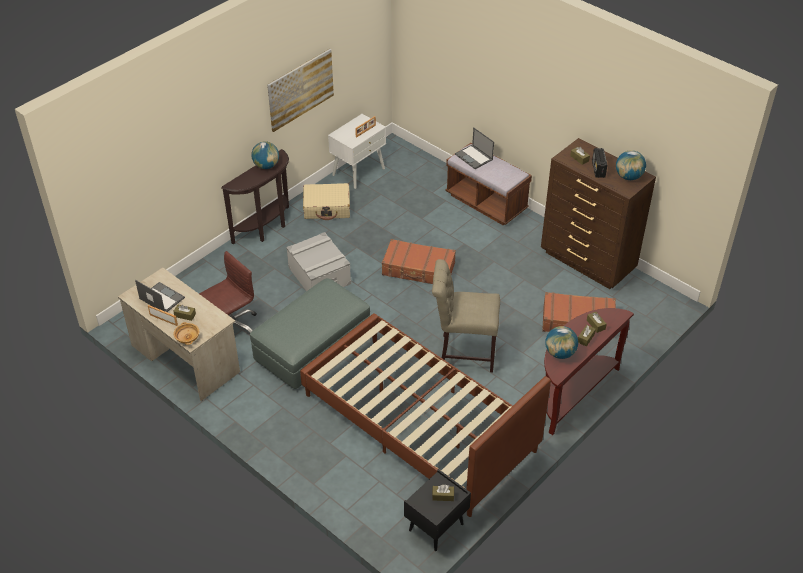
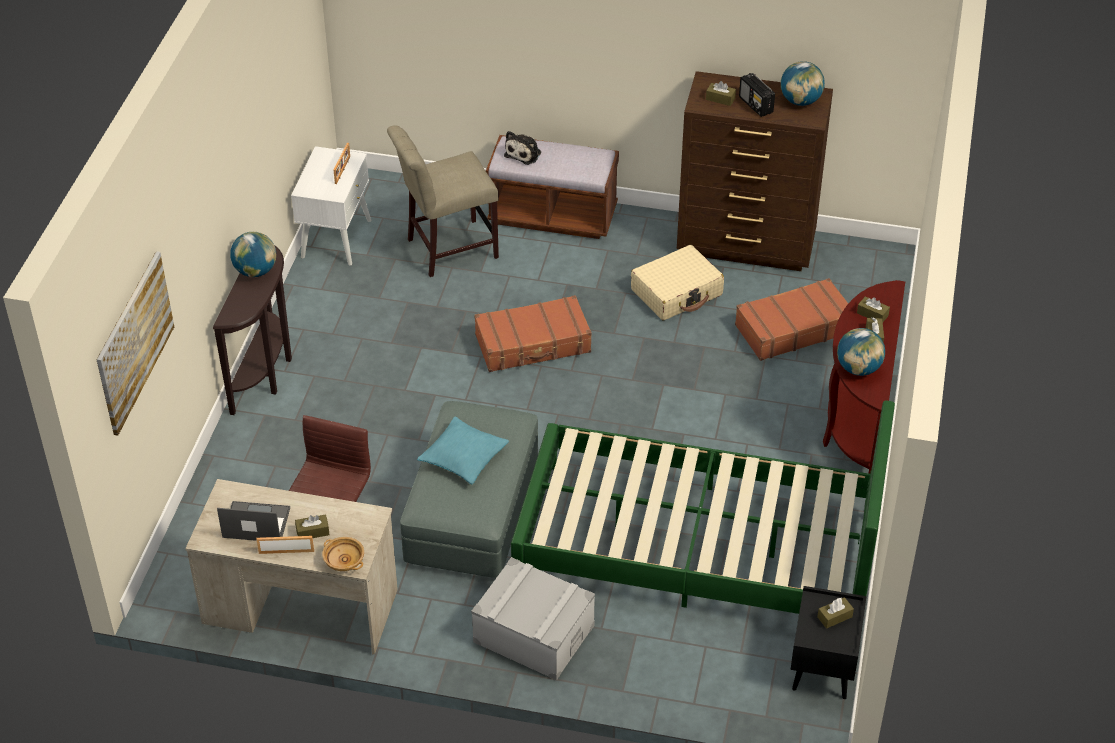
camera: 30 degrees left, 0 degrees up
(300, 89) = (260, 135): picture -> picture (135, 342)
(308, 311) = (463, 457): none -> turquoise pillow
(319, 275) = (400, 408): grey storage box -> grey storage box (533, 634)
(327, 207) = (332, 307): beige suitcase -> beige suitcase (677, 292)
(419, 423) = (697, 548): brown bed -> green bed
(463, 352) = (681, 430): beige chair -> beige chair (447, 249)
(474, 157) = (524, 153): laptop -> plush toy

